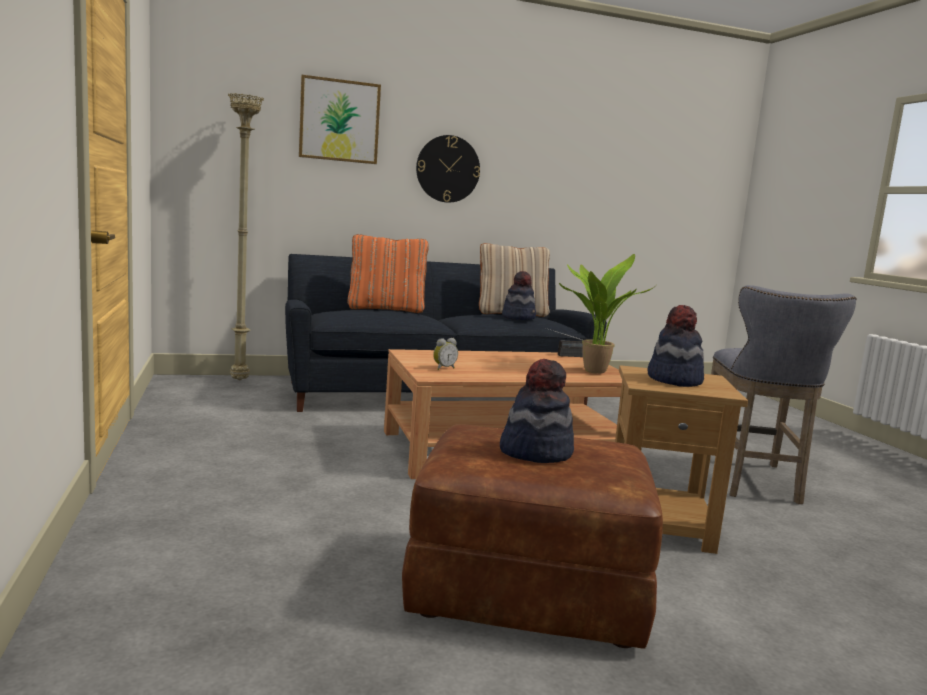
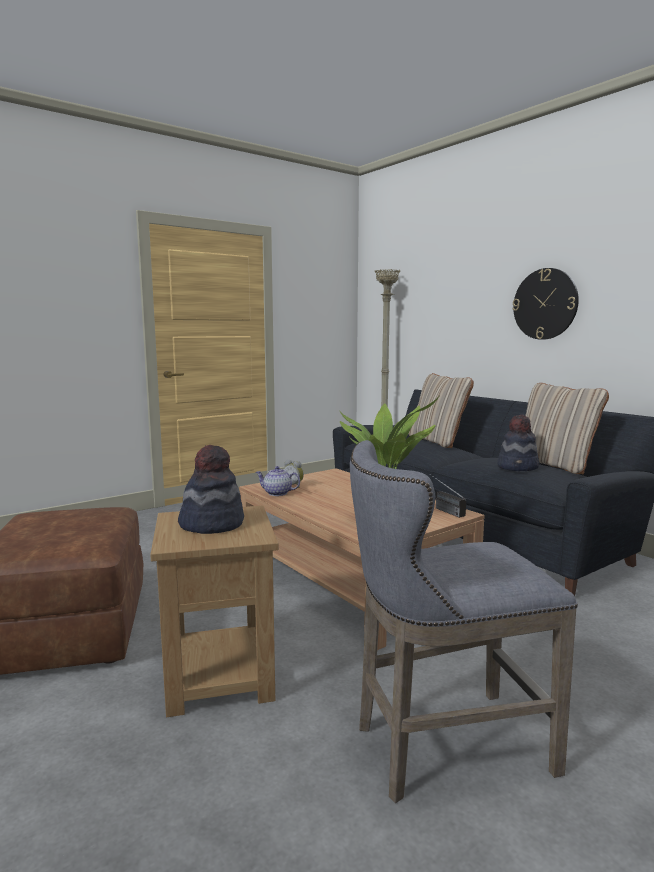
camera: 70 degrees right, 0 degrees up
(339, 120) = (455, 274): picture -> none
(386, 309) = (437, 441): orange pillow -> beige pillow
(466, 376) = (277, 493): none -> teapot
(535, 452) = (55, 527): hat -> none

